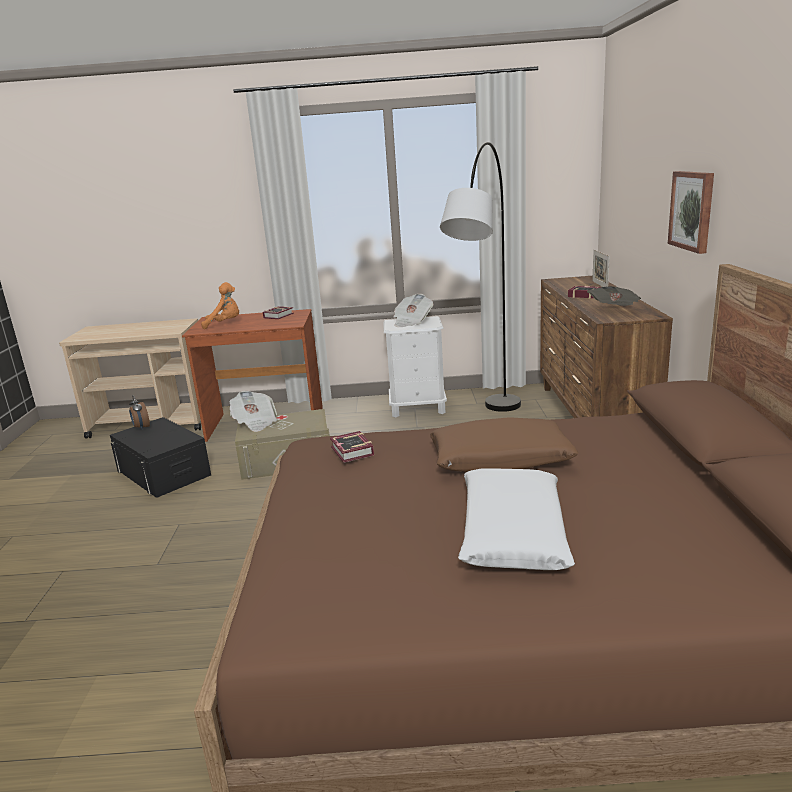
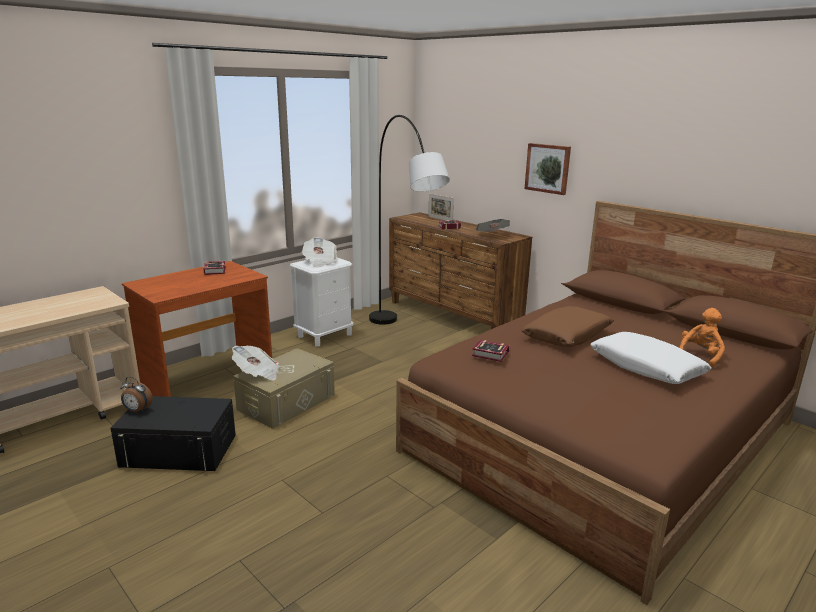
camera: 45 degrees left, 0 degrees up
(224, 324) = (175, 285): orange plush toy -> orange plush toy (699, 356)

